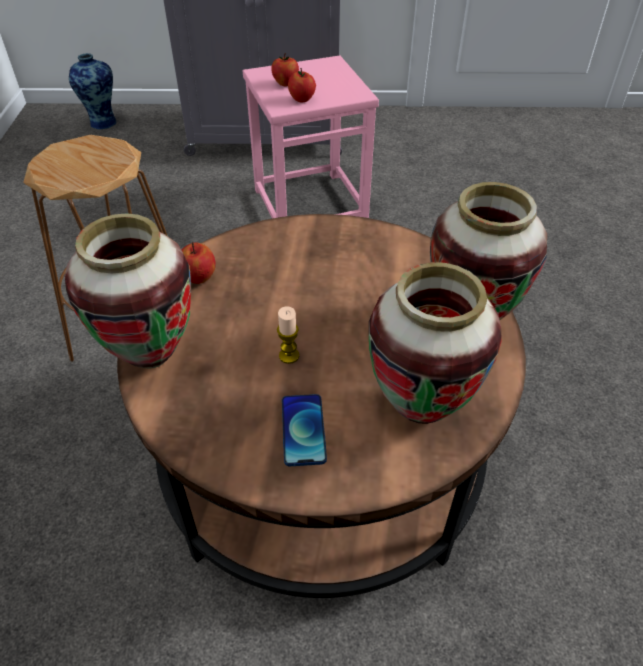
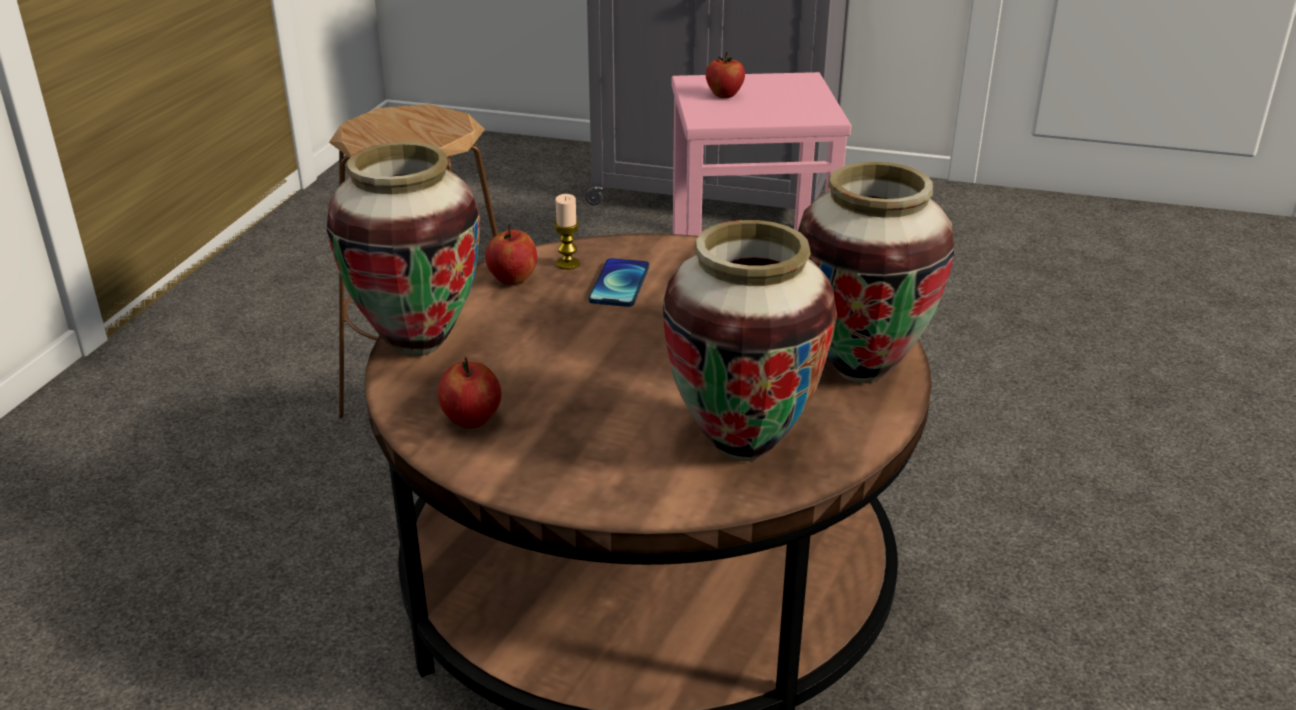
camera: 15 degrees right, 15 degrees down
(103, 122) = (486, 153): vase -> none
(289, 356) = (593, 369): candle -> candle (568, 264)
(302, 99) = (739, 114): apple -> apple (472, 420)
(303, 430) = (576, 442): phone -> phone (619, 284)

